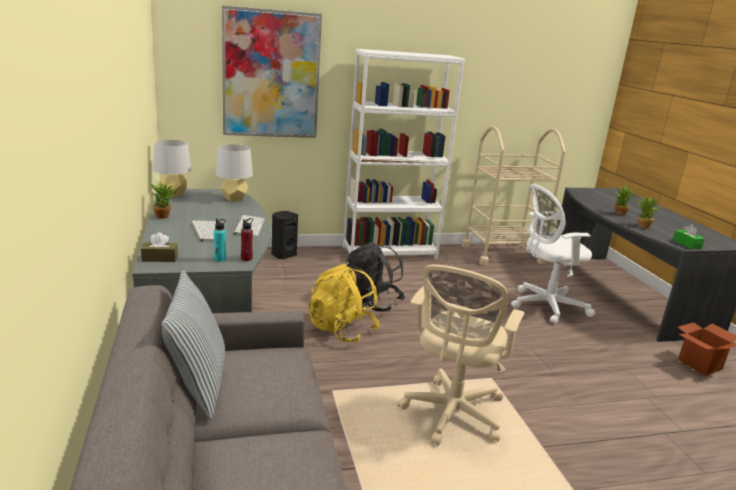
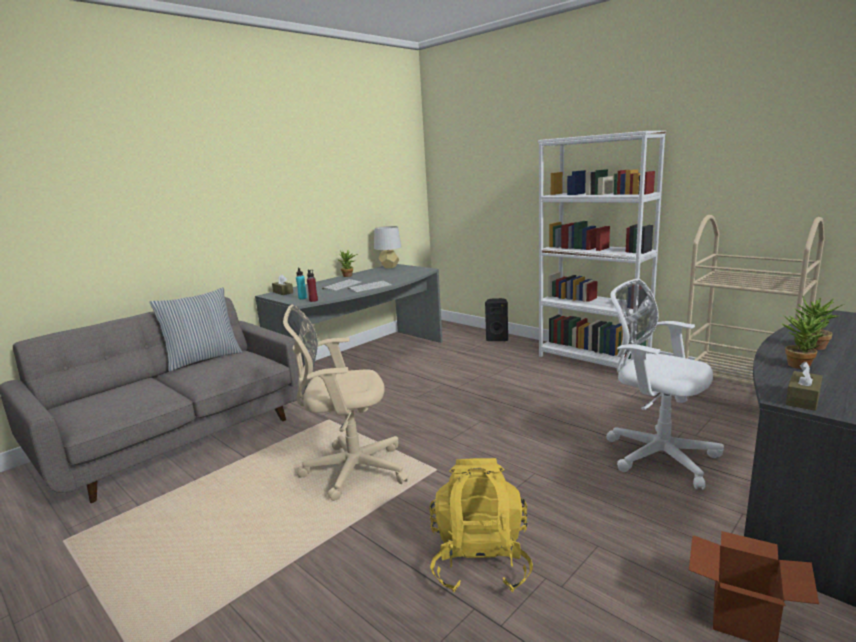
camera: 60 degrees right, 5 degrees down
(234, 199) = (414, 273): grey table lamp -> none
(271, 75) = (496, 173): picture -> none
(341, 330) = (418, 393): yellow backpack -> yellow backpack (480, 561)
(370, 302) = (482, 385): black backpack -> none
(686, 244) = (802, 399): green tissue box -> brown tissue box

